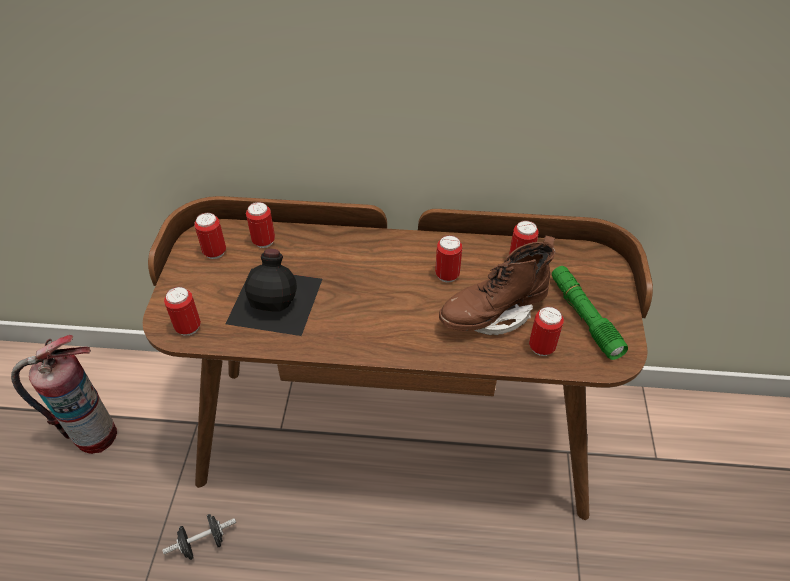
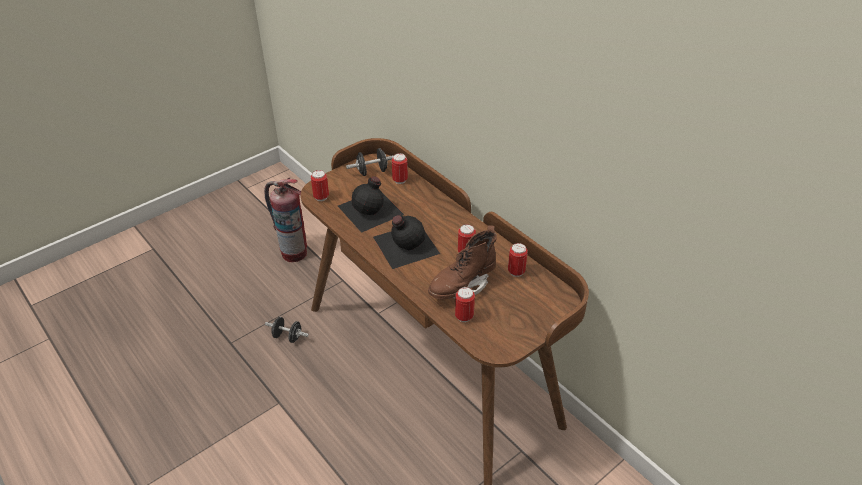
camera: 45 degrees right, 5 degrees down
(215, 252) = (372, 171): can -> black dumbbell
(372, 313) = (404, 244): none -> black bottle
(493, 314) = (462, 285): brown boot -> brown boot turned 60 degrees counterclockwise
(584, 317) = (509, 320): green flashlight -> none

